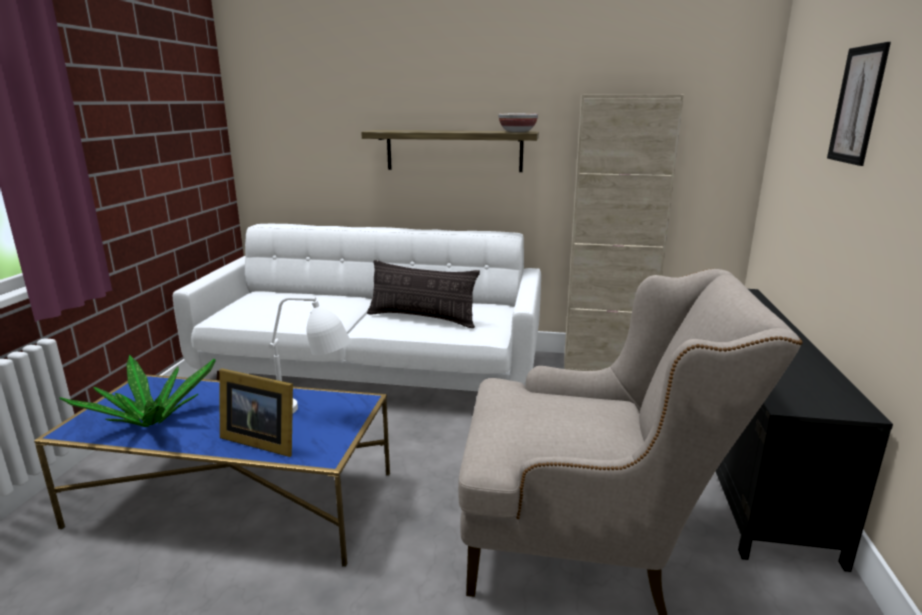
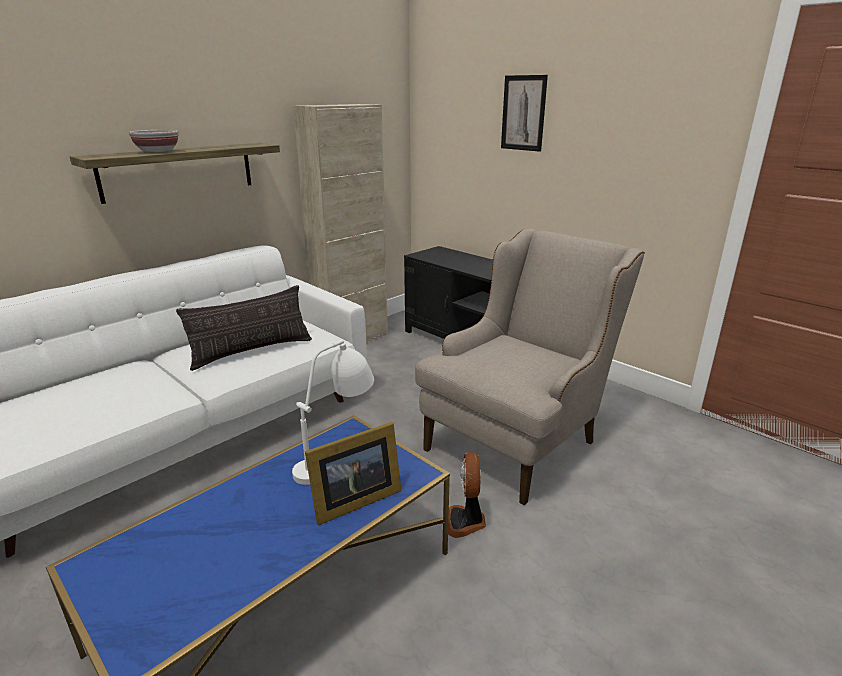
camera: 55 degrees left, 5 degrees up
(151, 421) = (213, 571): potted plant -> none
(400, 560) = (466, 521): none -> fan
(517, 131) = (251, 144): bowl -> bowl (157, 151)

